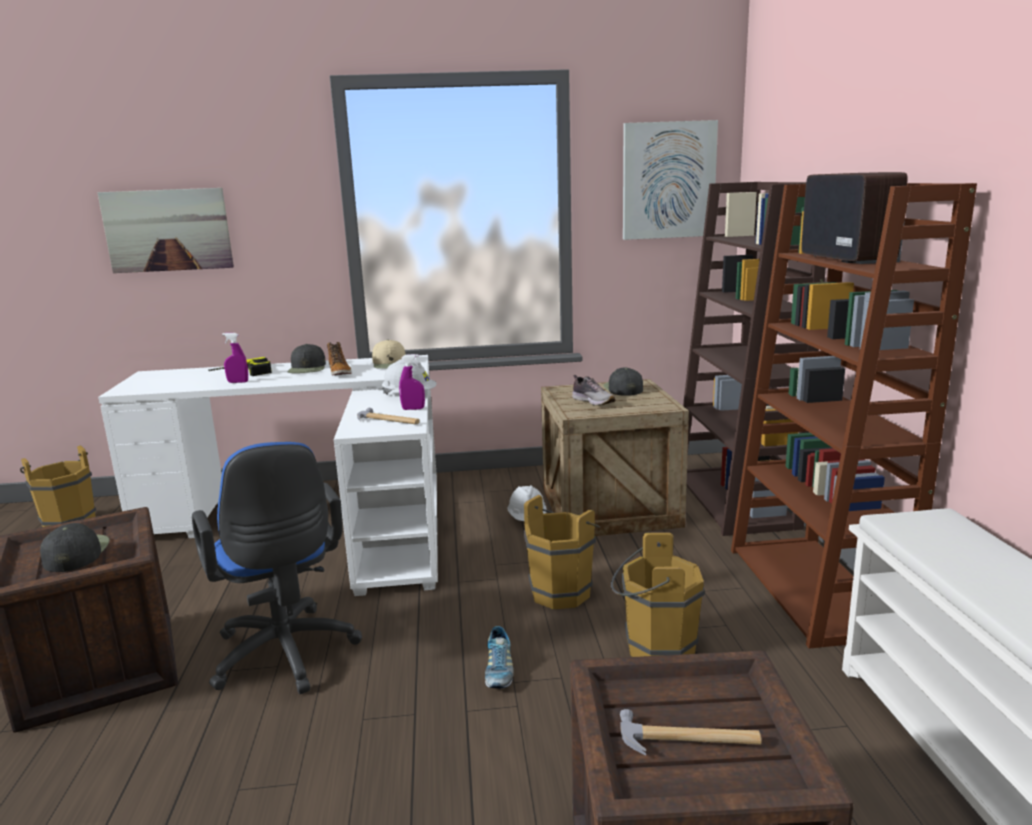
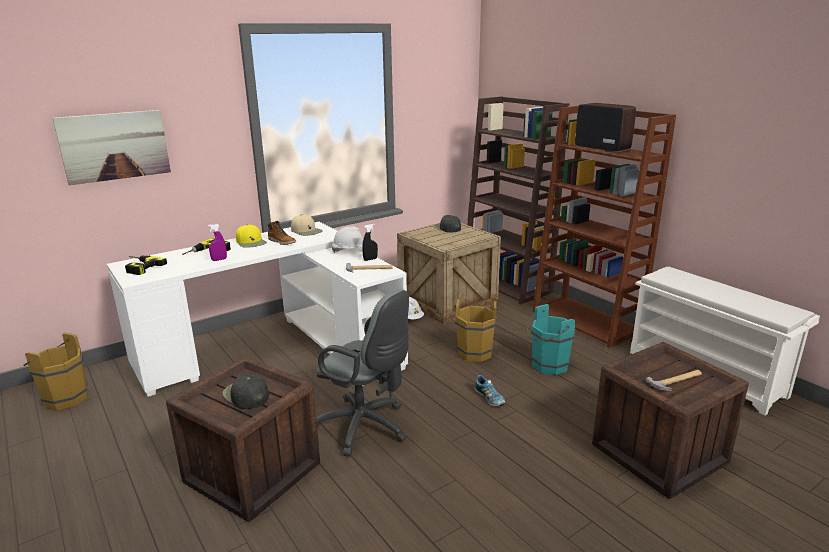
camera: 30 degrees left, 5 degrees up
(154, 378) = (138, 267): none -> power drill
(286, 657) = (366, 428): blue office chair -> grey office chair
(307, 368) = (251, 242): black cap -> yellow cap
(413, 409) = (370, 259): purple spray bottle -> black spray bottle
(593, 401) = (443, 238): shoe -> none
(654, 647) = (547, 366): brown bucket -> turquoise bucket
(668, 180) = (443, 94): picture -> none

